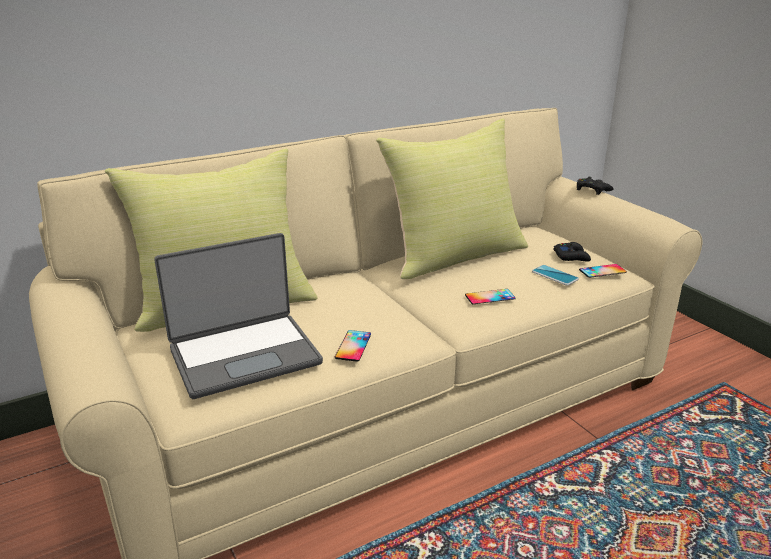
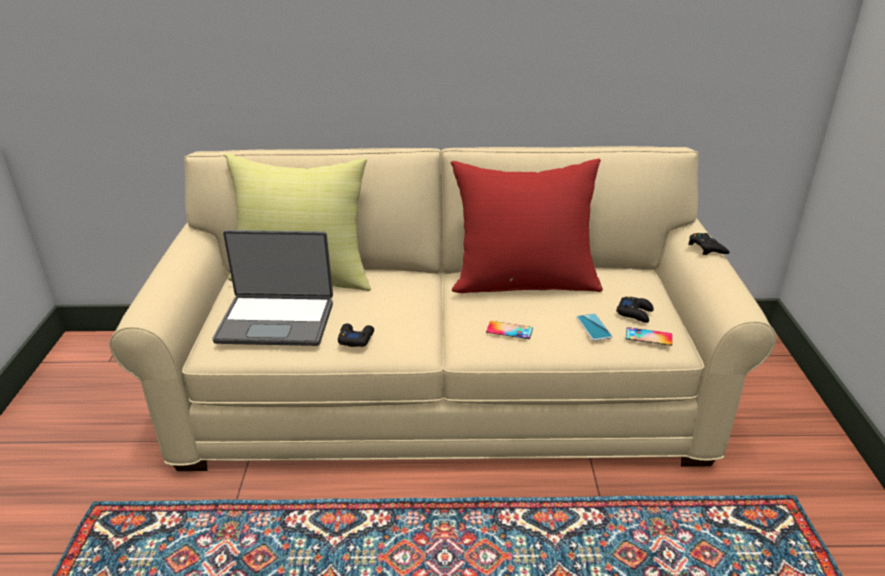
camera: 30 degrees right, 5 degrees up
(353, 346) = (355, 338): phone -> black game controller
(454, 256) = (524, 282): yellow pillow -> red pillow

